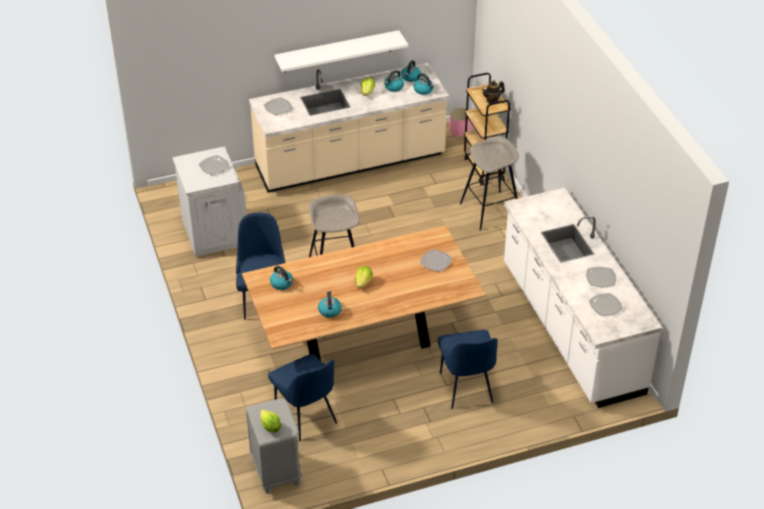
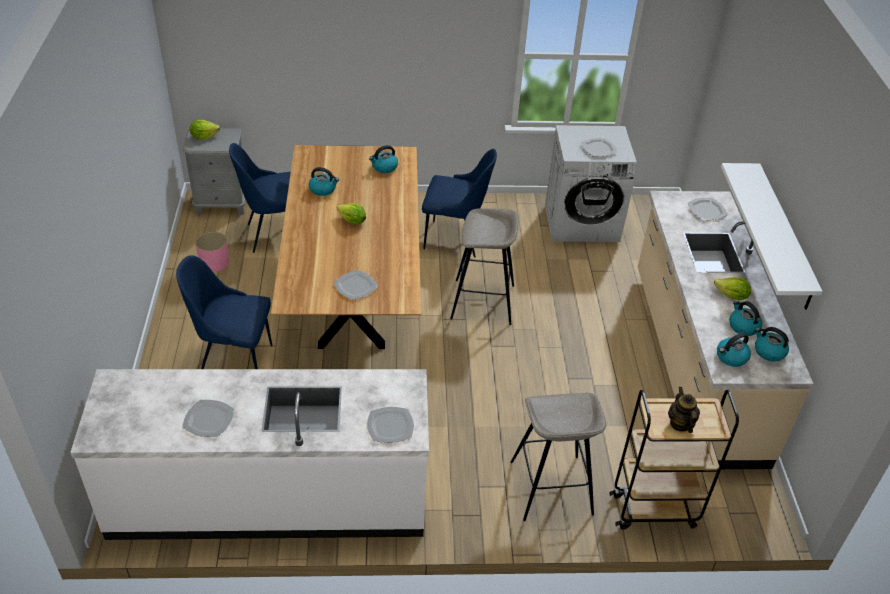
camera: 105 degrees right, 0 degrees up
(460, 130) = (764, 513): pink planter -> pink planter (214, 262)
(605, 306) = (153, 404): plate -> plate (390, 426)

